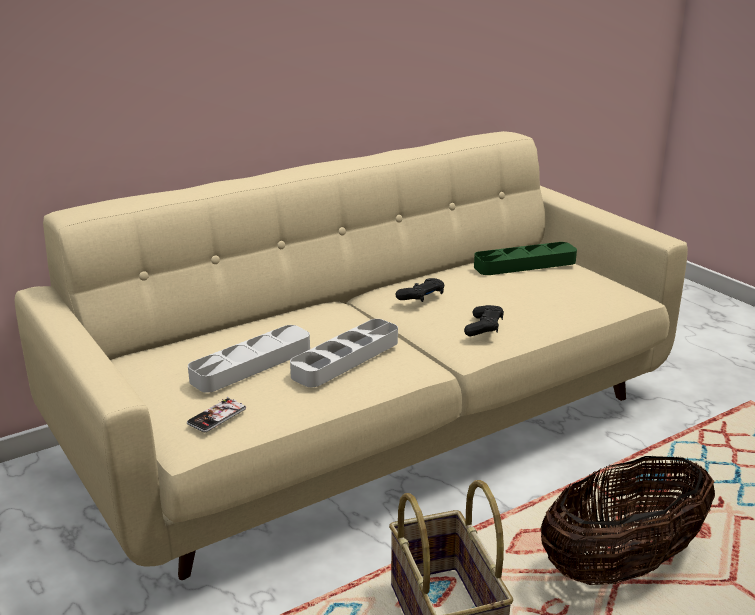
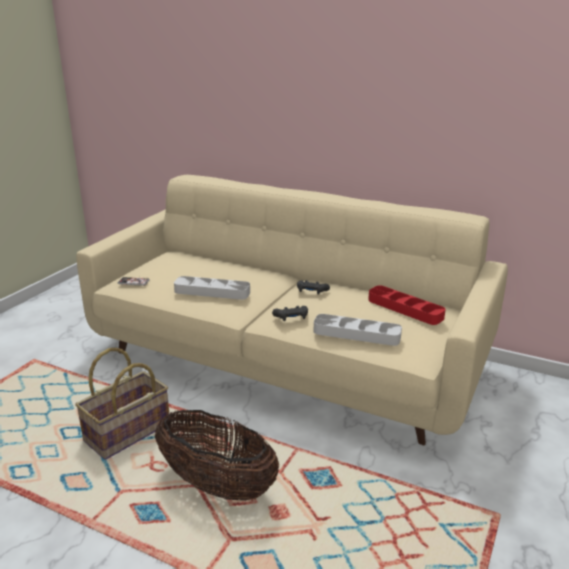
camera: 60 degrees right, 0 degrees up
(251, 364) = (184, 274): grey tray -> grey tray (356, 334)
(525, 264) = (405, 309): green tray -> red tray

